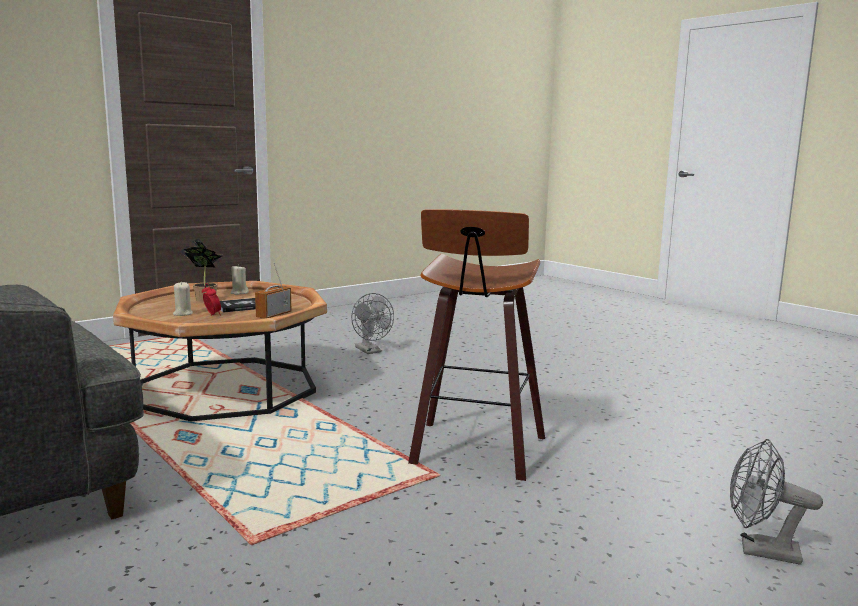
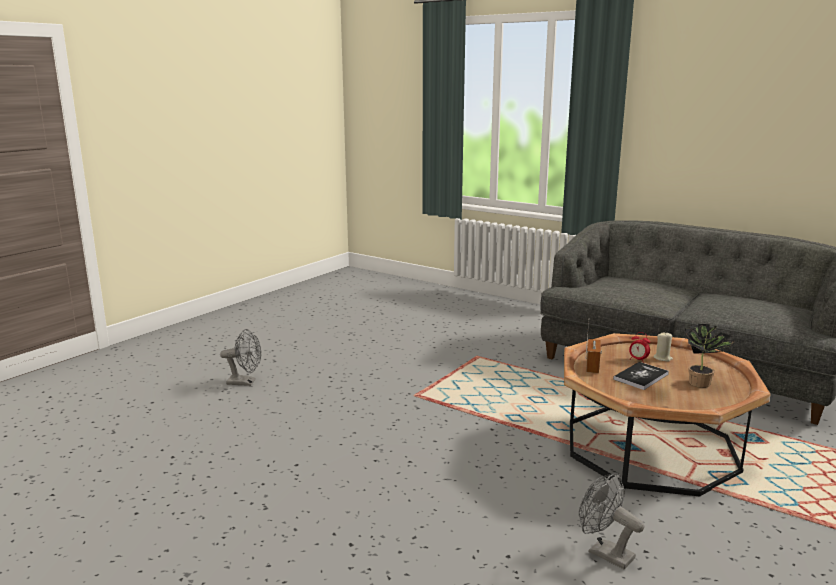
camera: 165 degrees right, 5 degrees up
(239, 293) = (698, 400): beige candle -> none
(475, 452) = (398, 415): stool -> none

